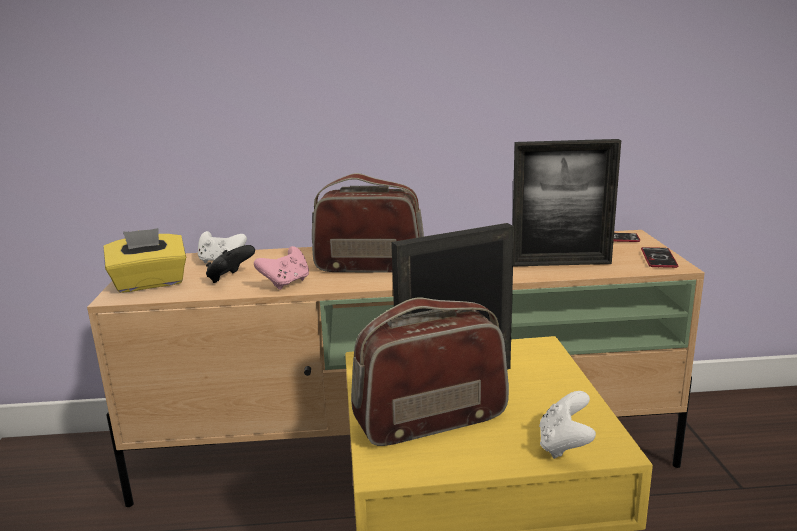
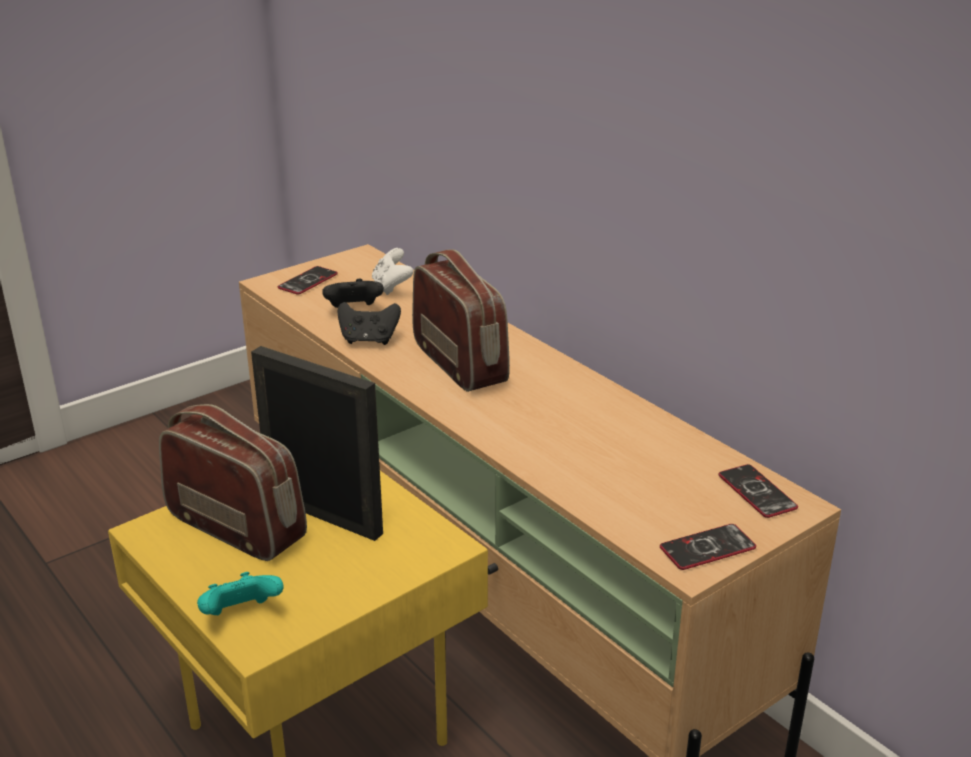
camera: 55 degrees right, 10 degrees up
(150, 283) = (308, 281): yellow tissue box -> phone
(286, 283) = (369, 340): pink game controller -> black game controller
(561, 263) = (601, 477): picture frame -> none
(564, 445) = (241, 615): white game controller -> turquoise game controller

